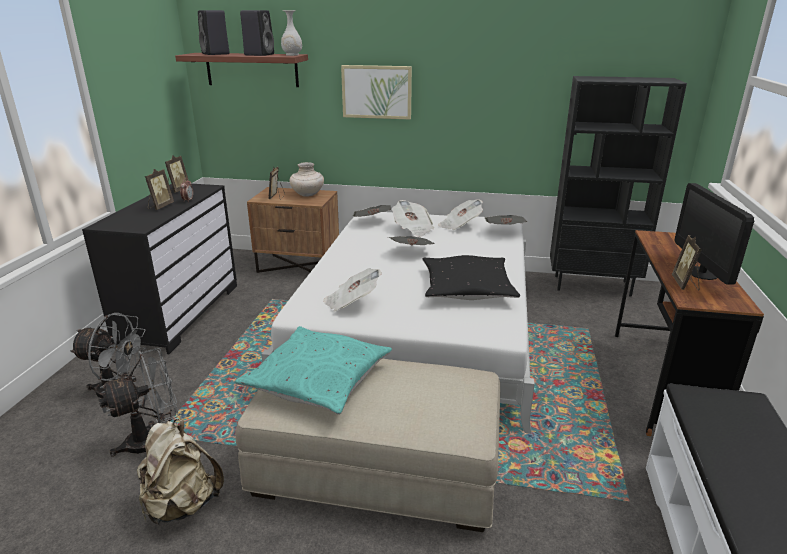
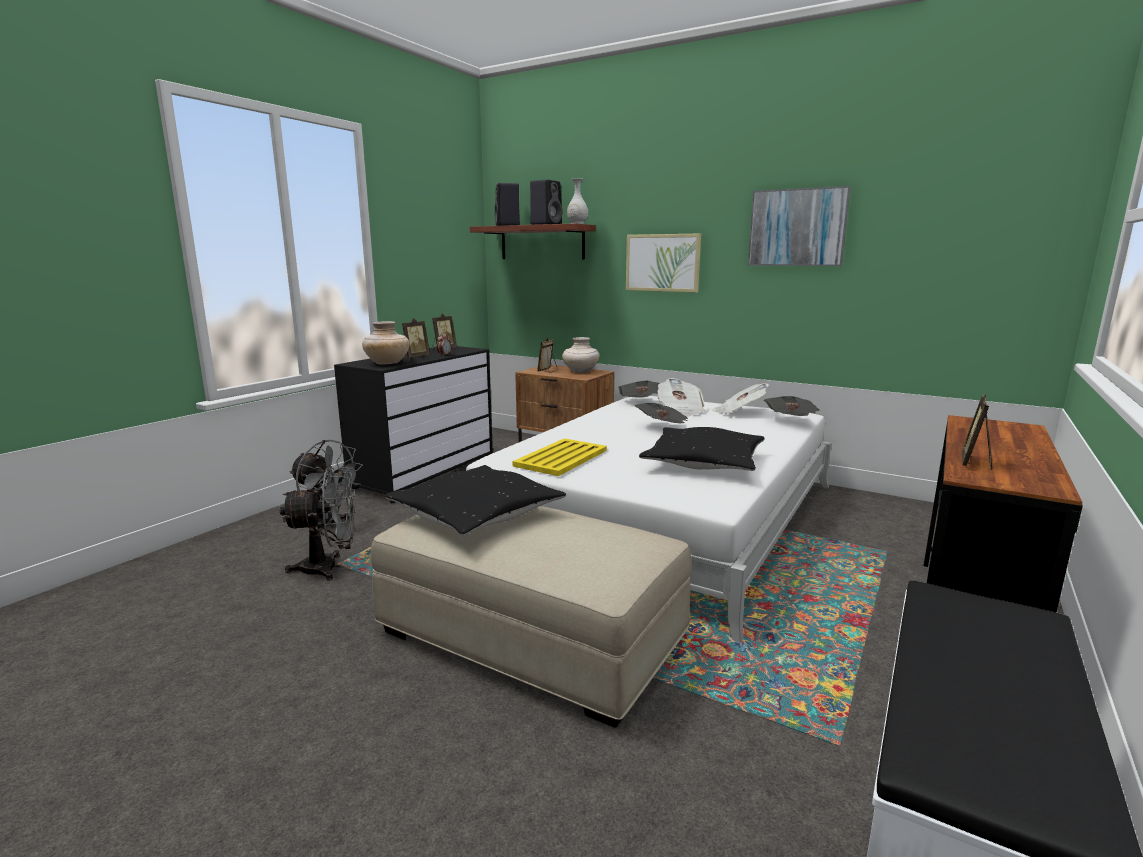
camera: 20 degrees right, 10 degrees down
(140, 221) = (387, 363): none -> beige vase
(182, 504) = (317, 624): beige backpack -> none
(318, 380) = (476, 514): turquoise pillow -> black pillow
(352, 303) = (560, 458): newspaper -> yellow tray
(495, 64) = (797, 227): none -> picture
(592, 285) = (920, 510): black bookcase -> none
(702, 273) = (1014, 457): monitor -> none

